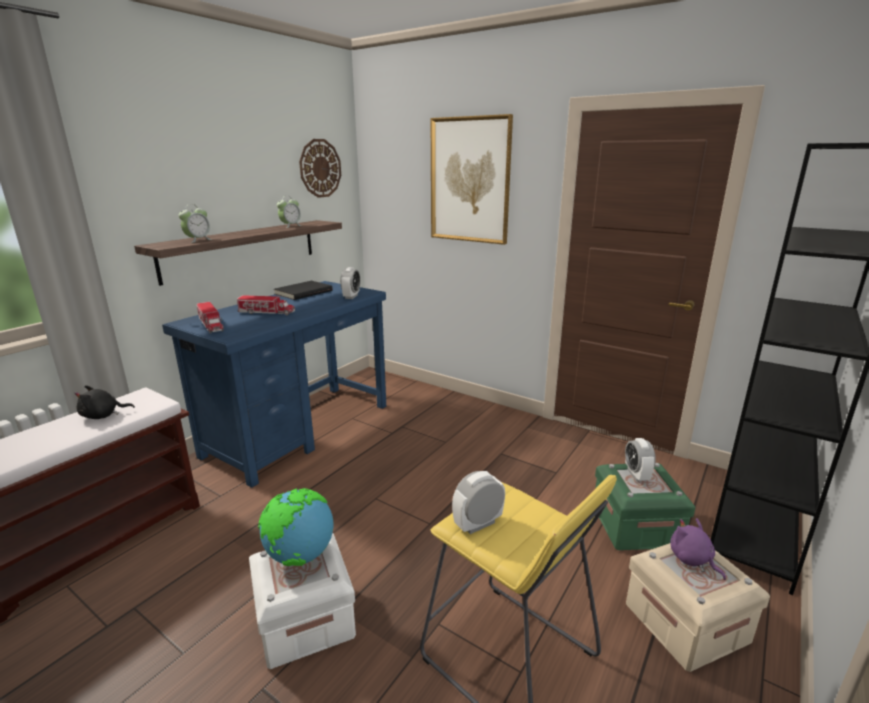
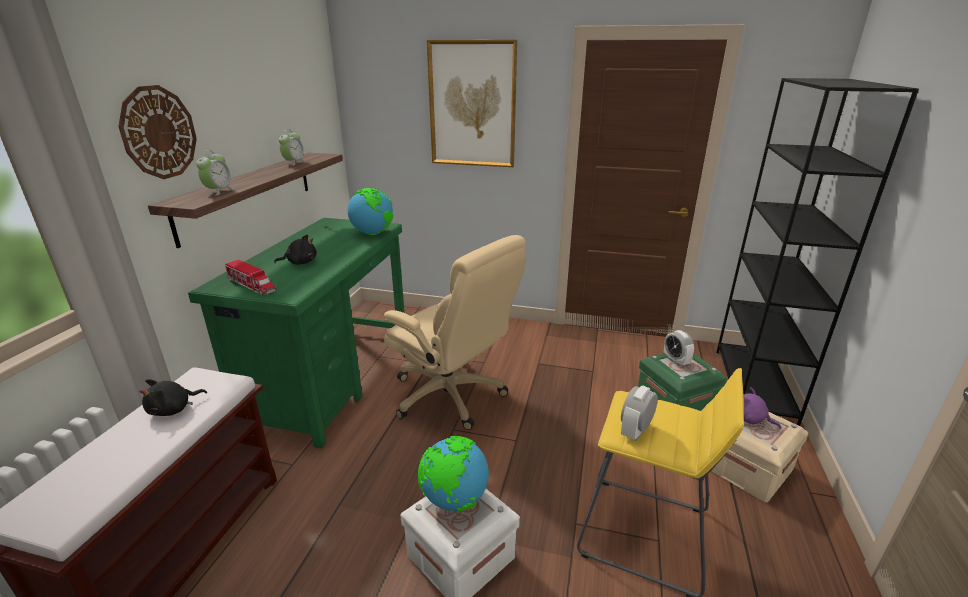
camera: 20 degrees left, 5 degrees up
(266, 312) = (300, 262): toy truck -> black plush toy
(299, 429) = (332, 378): blue desk -> green desk
(303, 292) = (314, 233): black book -> none
(320, 168) = (306, 94): wall clock -> wall clock (159, 132)
(351, 296) = (372, 233): alarm clock -> globe
(394, 470) = (453, 398): none -> beige office chair

